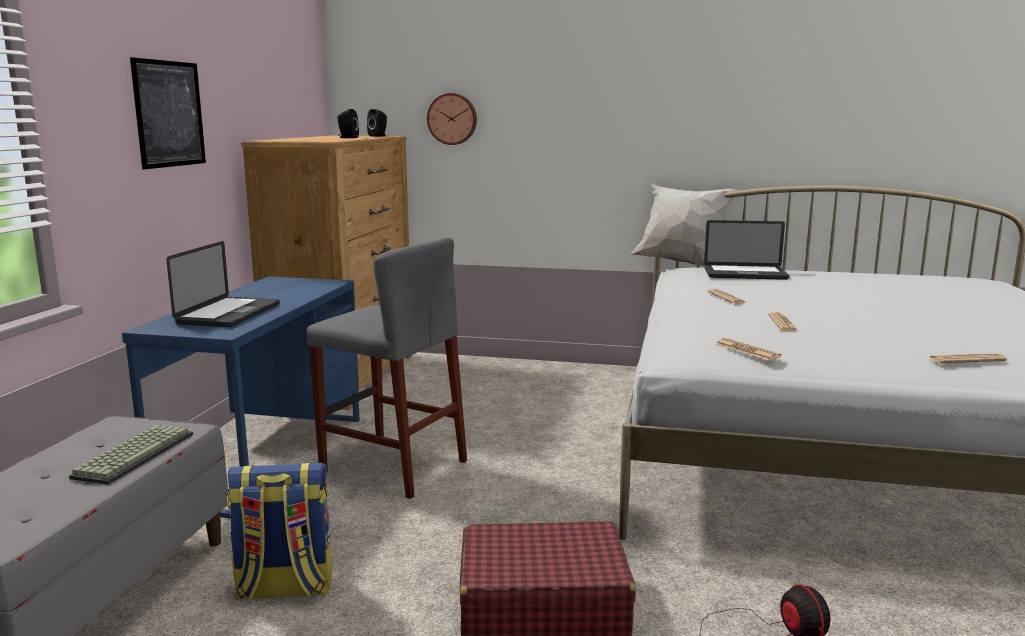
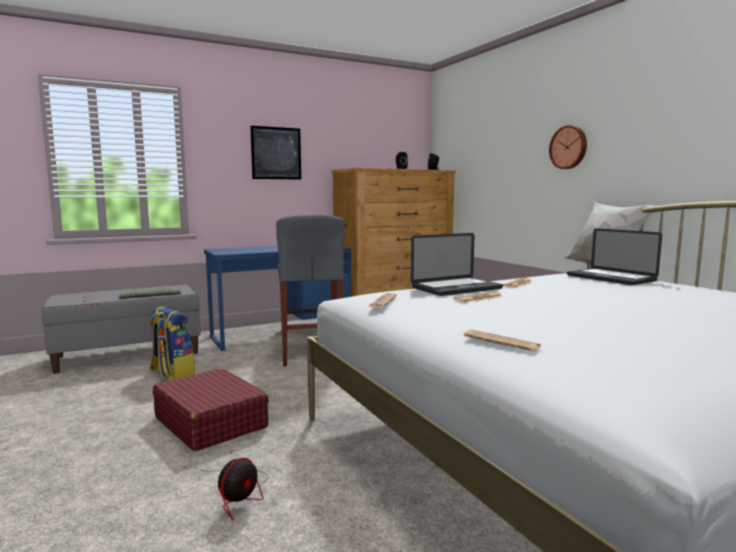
camera: 50 degrees right, 5 degrees down
(229, 314) = (253, 249): laptop -> laptop (456, 288)
(452, 119) = (481, 157): wall clock -> wall clock (569, 147)

